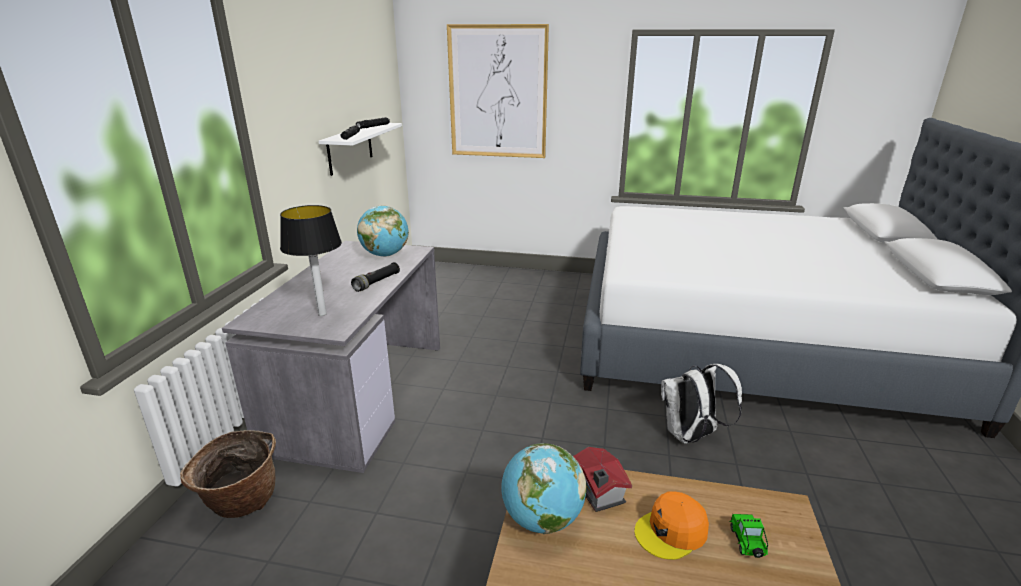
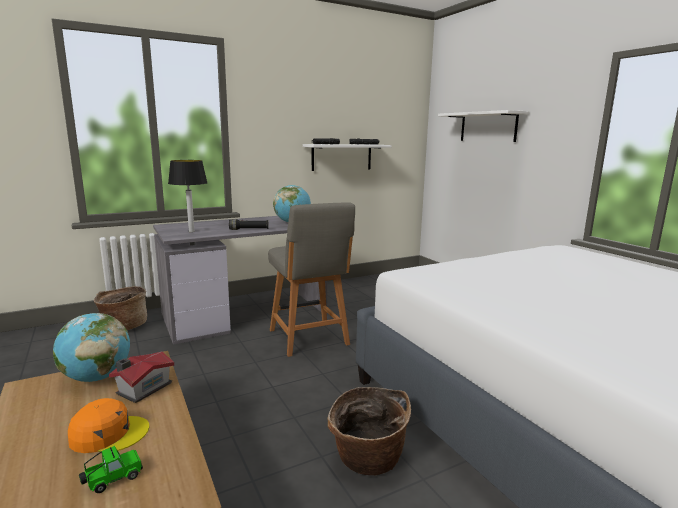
camera: 50 degrees right, 10 degrees down
(477, 380) = (309, 338): none -> grey chair
(498, 93) = (488, 127): picture -> white shelf
(671, 531) = (109, 433): orange cap -> orange cap turned 150 degrees clockwise
(691, 436) = (367, 460): white backpack -> basket

